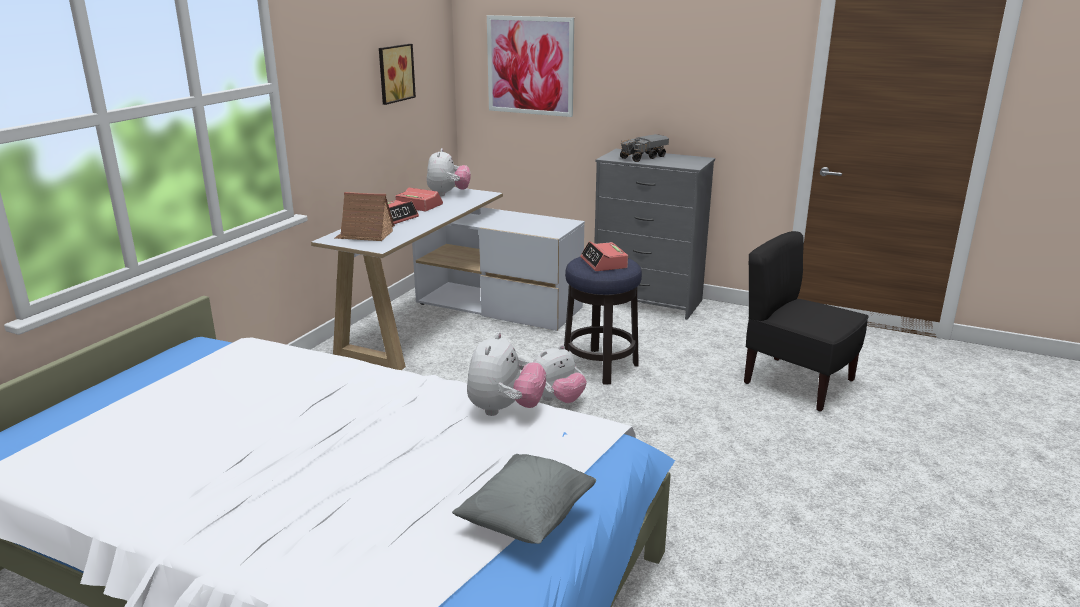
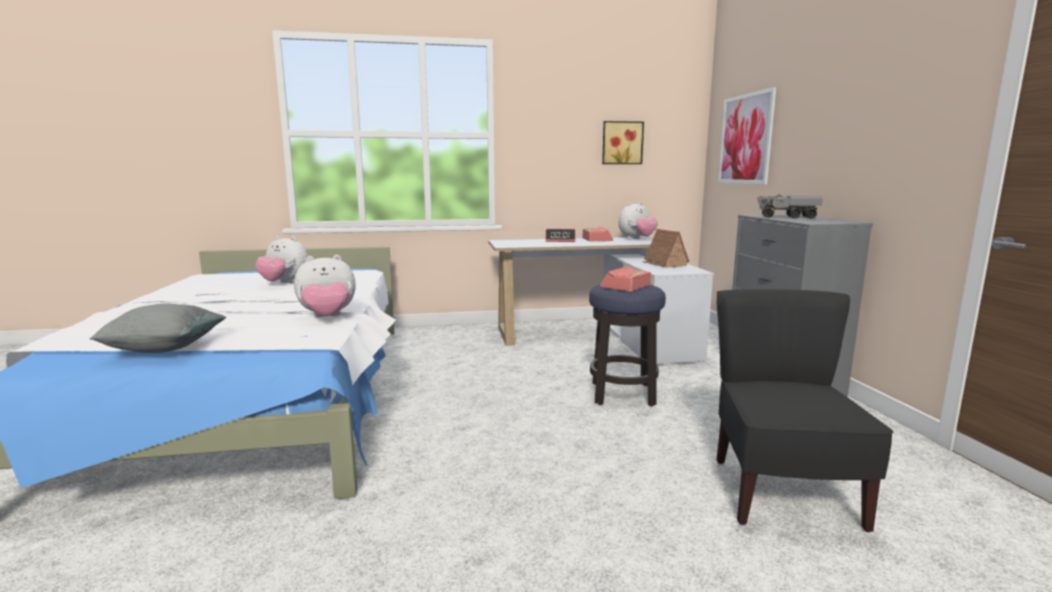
camera: 55 degrees right, 10 degrees down
(365, 235) = (519, 242): toy house -> toy house (664, 264)
(557, 400) = (543, 395): plush toy -> plush toy (284, 283)

